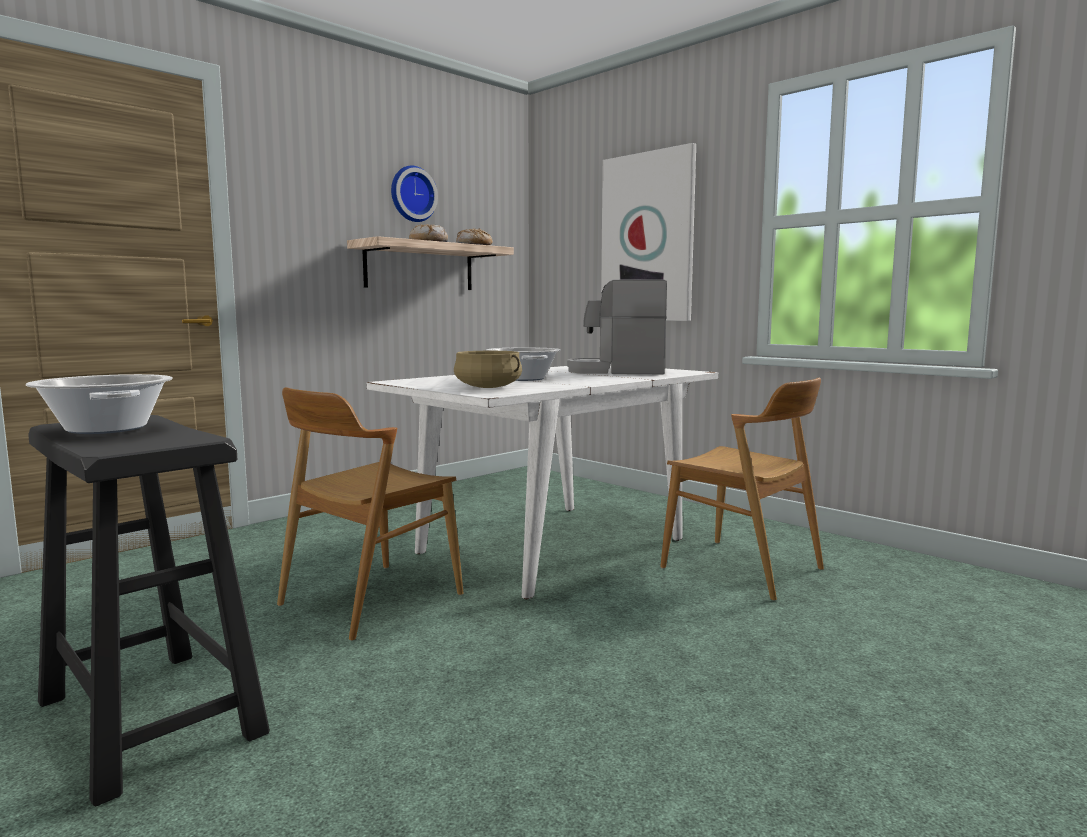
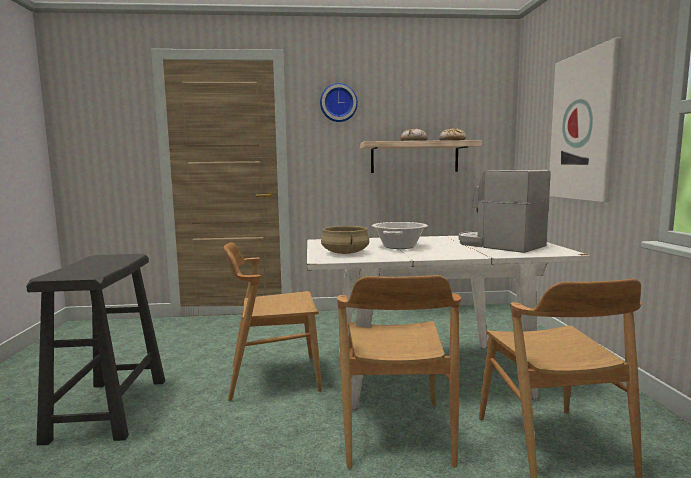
camera: 40 degrees right, 0 degrees up
(107, 428) = (99, 261): cooking pot -> none
(411, 194) = (410, 108): wall clock -> wall clock (338, 103)
(607, 602) = (395, 433): none -> brown chair

